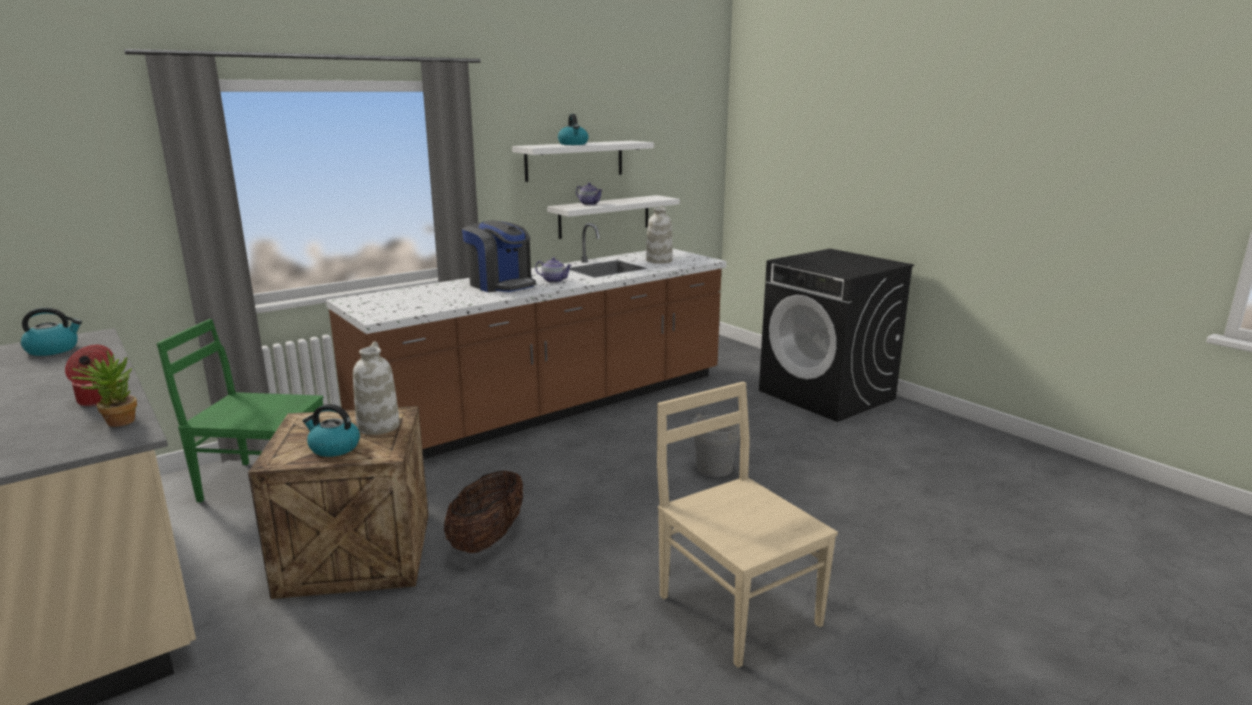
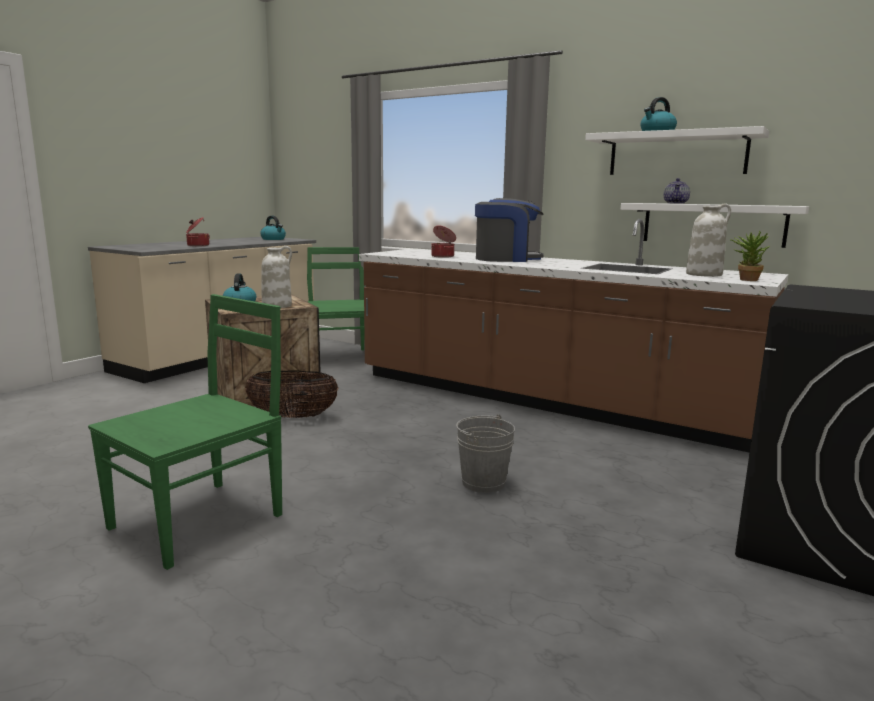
camera: 70 degrees right, 5 degrees down
(115, 422) = (166, 248): potted plant -> potted plant (745, 279)
(447, 299) = (443, 256): none -> cooking pot
(501, 285) = (506, 259): coffee machine -> coffee machine turned 120 degrees counterclockwise
(554, 280) = (545, 264): teapot -> none
(736, 607) = (201, 520): beige chair -> green chair

